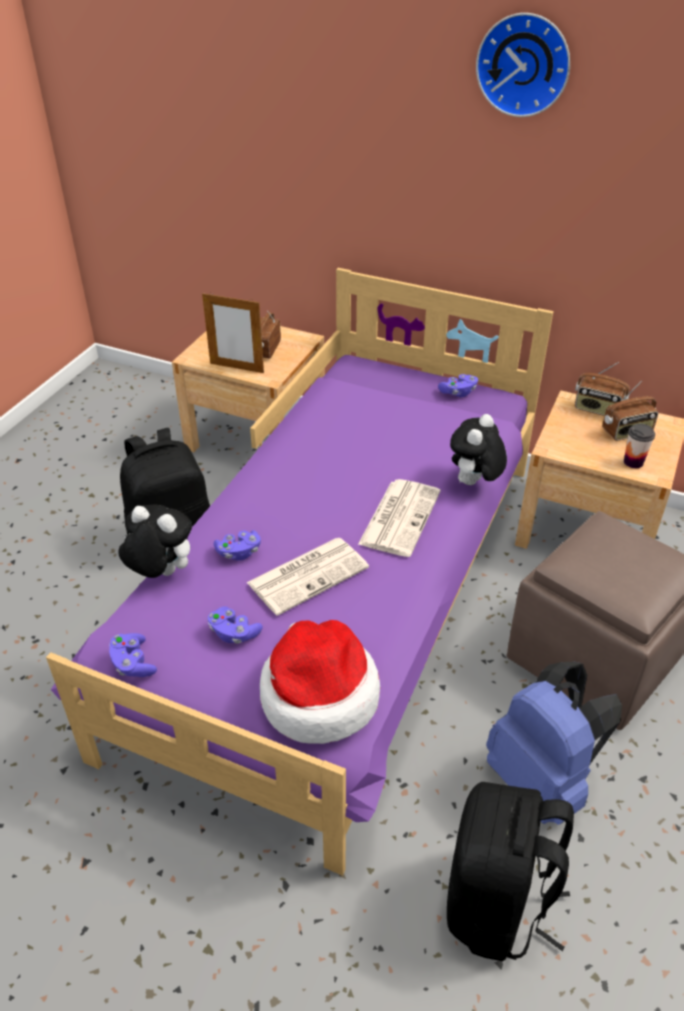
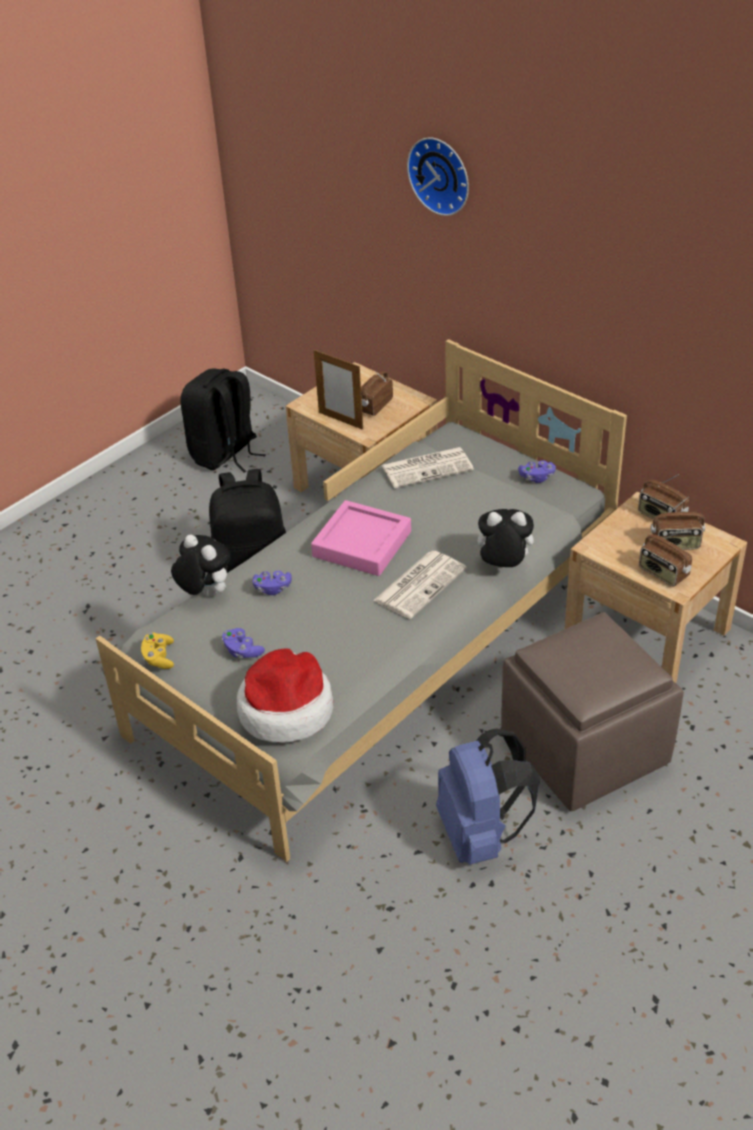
camera: 20 degrees right, 0 degrees up
(133, 663) = (159, 657): purple game controller -> yellow game controller
(309, 574) = (321, 617): newspaper -> newspaper (428, 467)
(316, 486) = (362, 544): none -> pink tray
(341, 597) = (379, 650): purple bed -> grey bed
(474, 483) = (502, 566): plush toy -> plush toy turned 45 degrees clockwise
(497, 904) = (397, 911): black backpack -> black backpack (225, 454)
(524, 64) = (595, 194): wall clock -> wall clock (442, 174)
(633, 462) = (663, 573): cup -> radio

